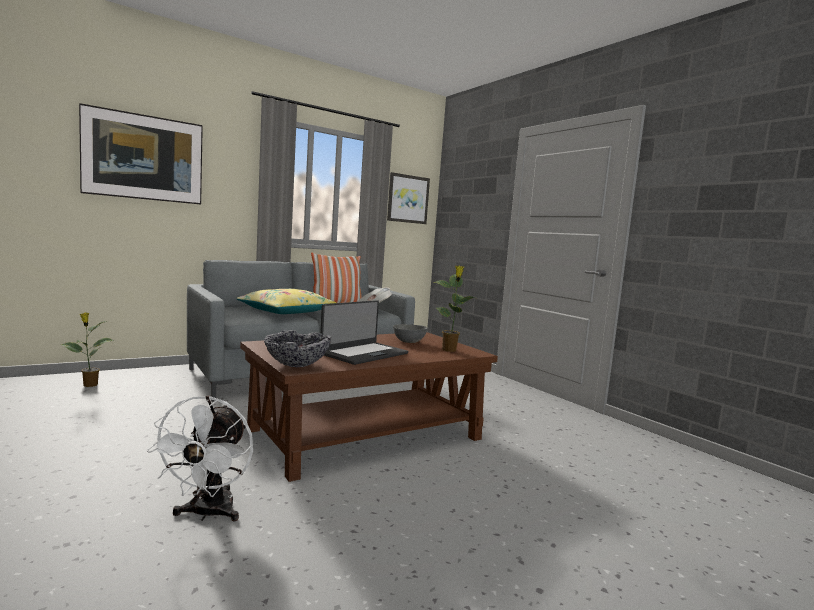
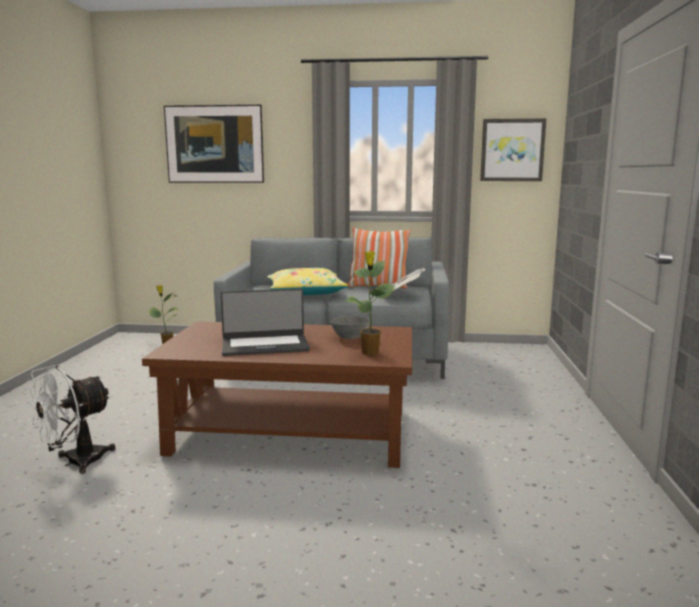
camera: 40 degrees right, 5 degrees up
(296, 365) = (174, 350): bowl -> none

